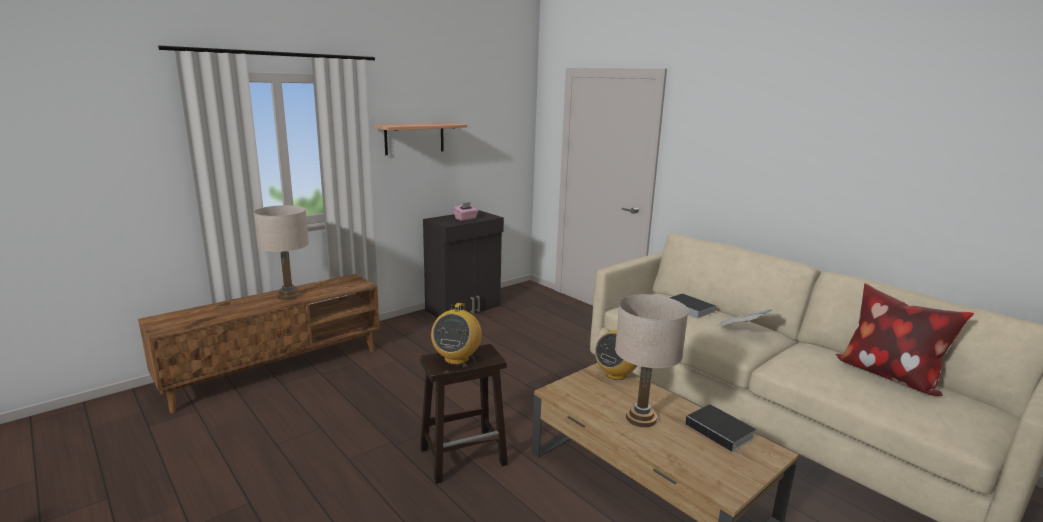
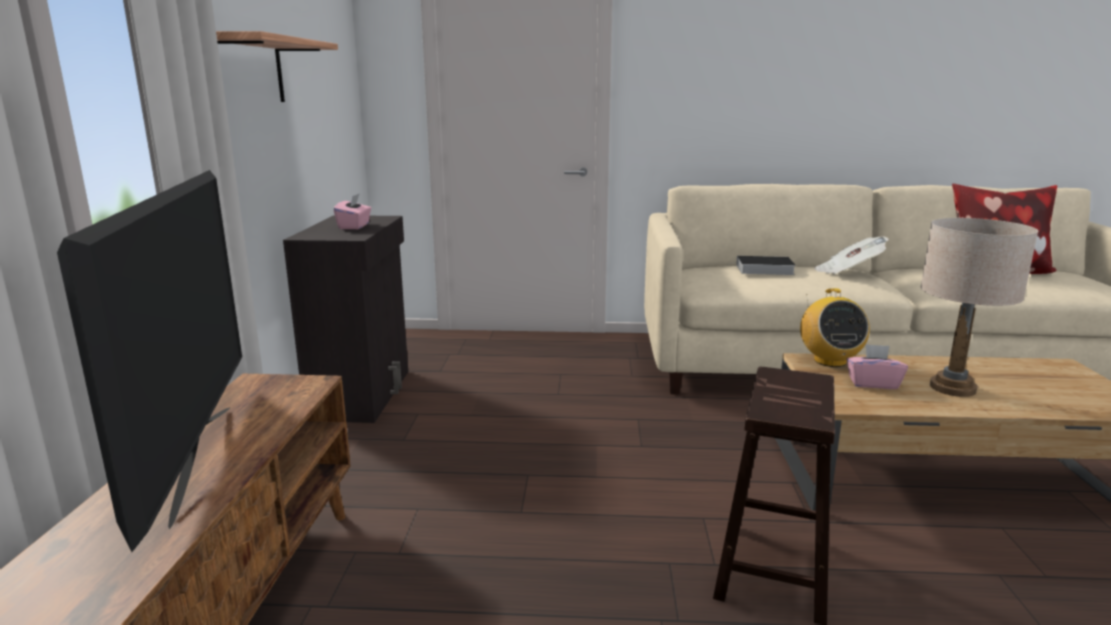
camera: 45 degrees left, 0 degrees up
(289, 296) = (199, 459): beige table lamp -> television
(456, 358) = (788, 399): radio -> none
(602, 393) = (873, 383): none -> pink tissue box
(721, 432) = (1009, 368): book -> none

